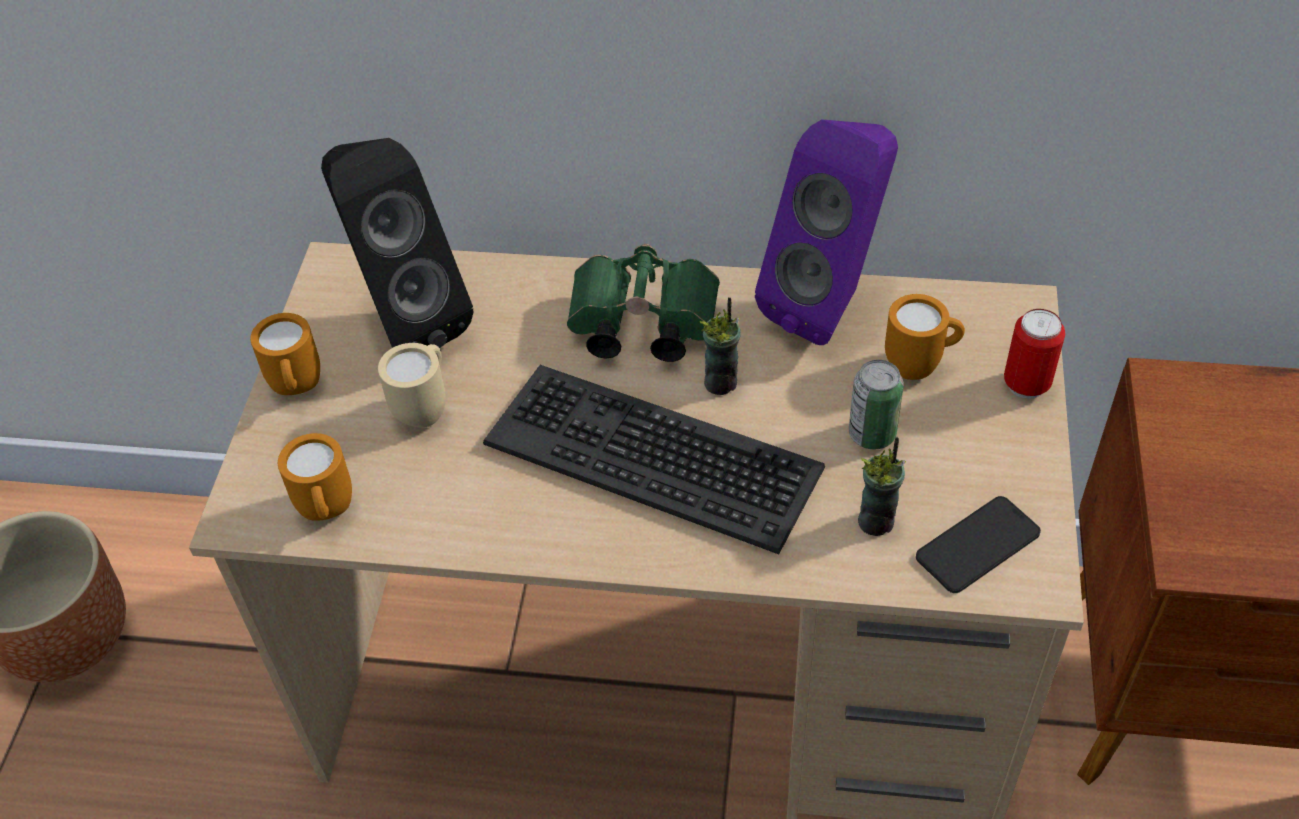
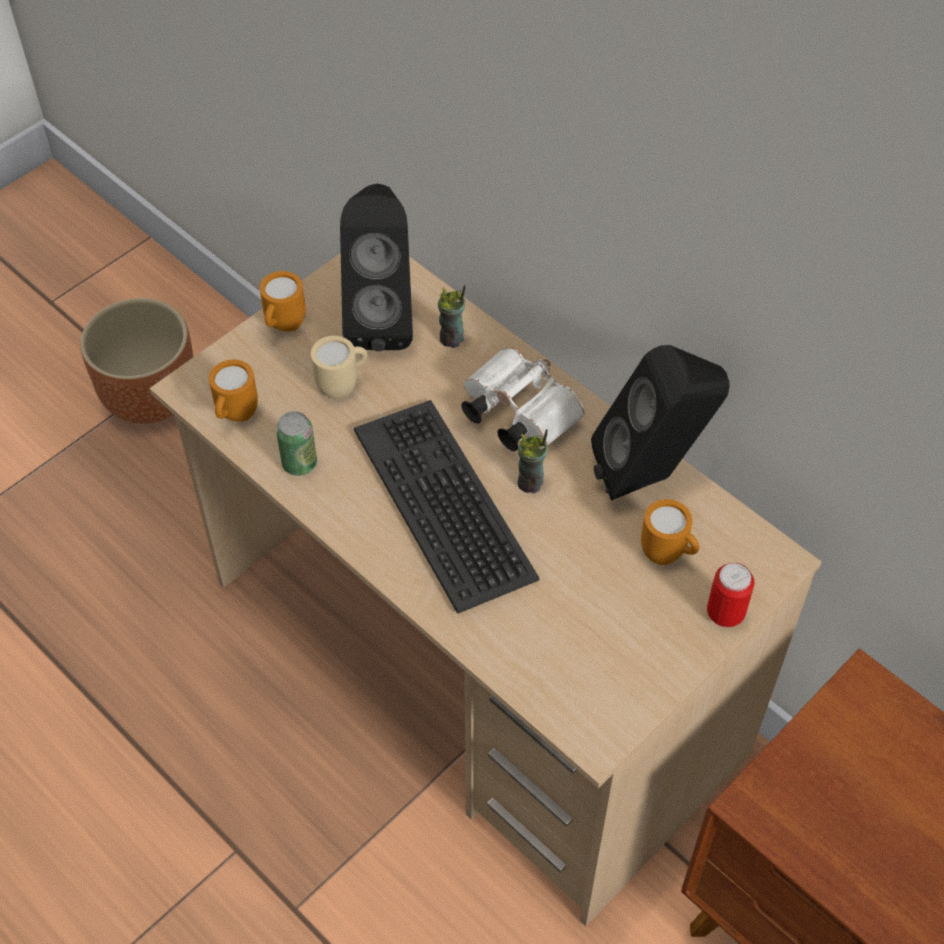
camera: 35 degrees right, 5 degrees up
(638, 326) = (516, 412): green binoculars -> white binoculars
(829, 304) = (652, 475): purple speaker -> black speaker
(872, 434) = (590, 579): can -> can (299, 463)
(877, 521) = (537, 635): cup -> cup (452, 339)
(977, 545) = (583, 692): phone -> none

